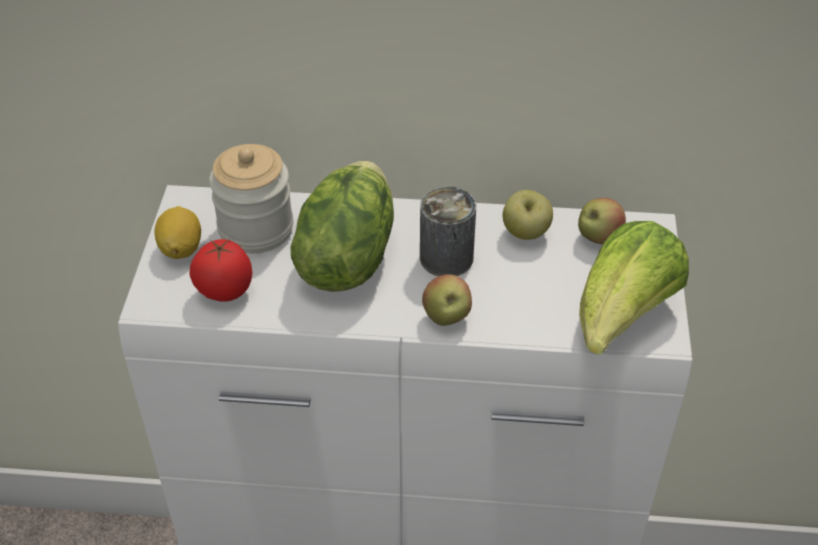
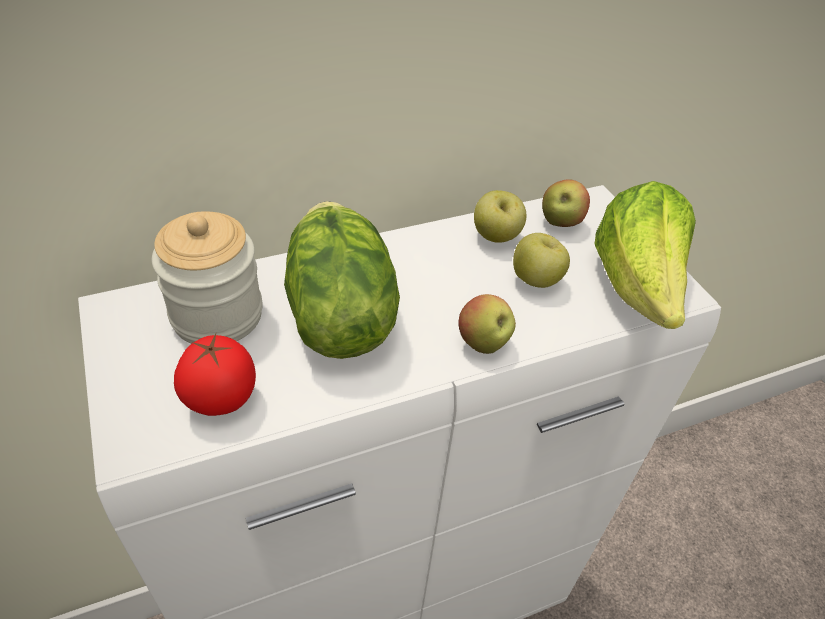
camera: 30 degrees left, 0 degrees up
(181, 248) = (136, 366): lemon -> none
(446, 258) = (440, 282): can -> none
(532, 281) = (536, 280): none -> apple

